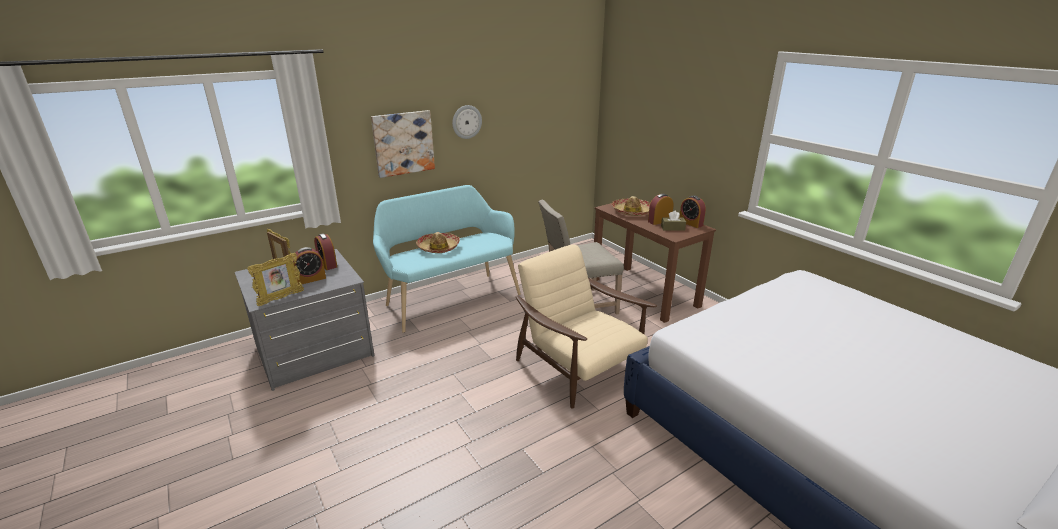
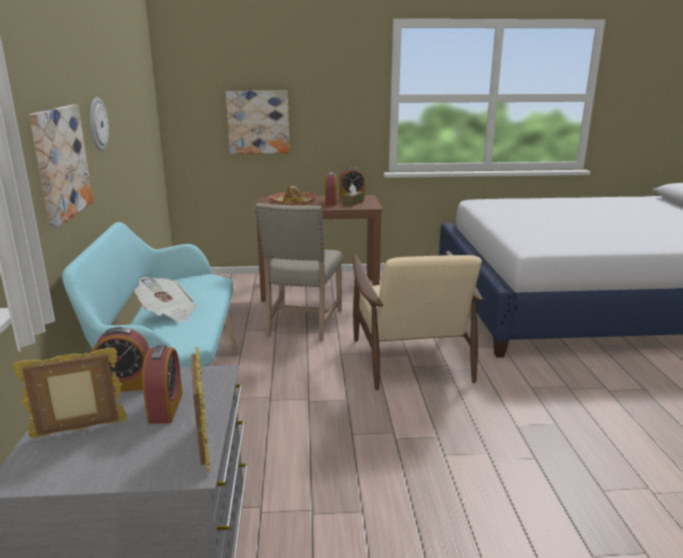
camera: 60 degrees left, 5 degrees down
(438, 248) = (168, 313): hat -> newspaper
(578, 368) = (411, 357): beige armchair -> beige armchair turned 90 degrees counterclockwise
(654, 135) = (258, 122): none -> picture

